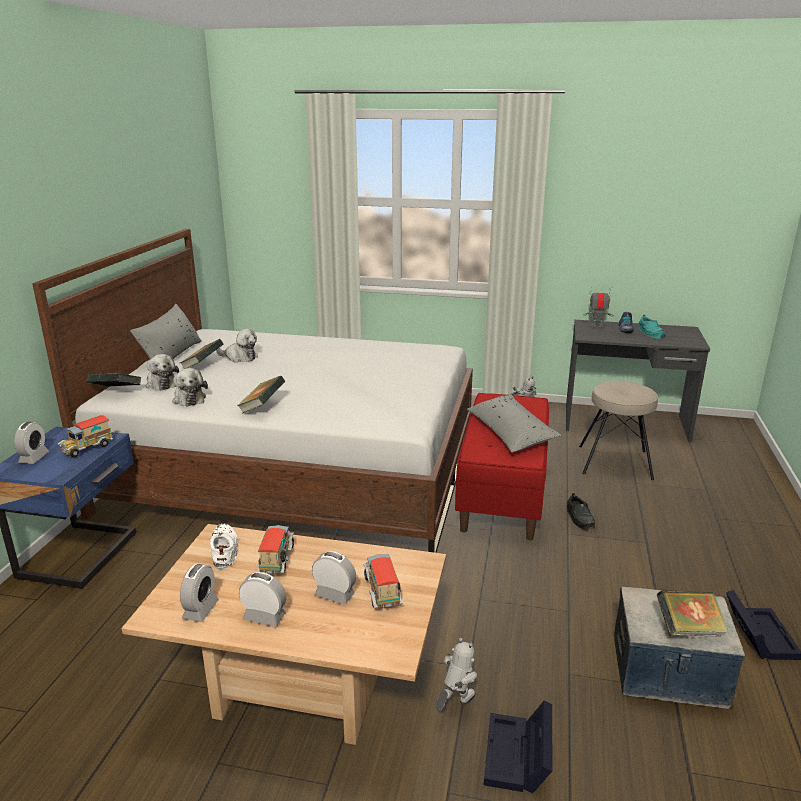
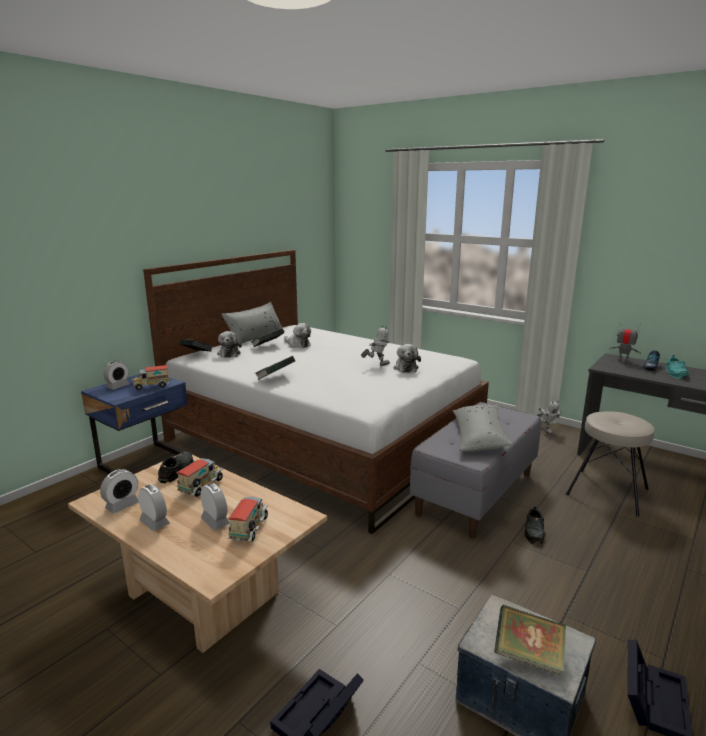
camera: 25 degrees right, 5 degrees down
(189, 398) = (235, 365): plush toy -> plush toy (405, 368)
(224, 549) = (177, 470): white shoe -> black shoe
(455, 705) = (300, 652): toy robot -> toy robot (376, 365)
(502, 493) = (475, 493): red bench -> grey bench

